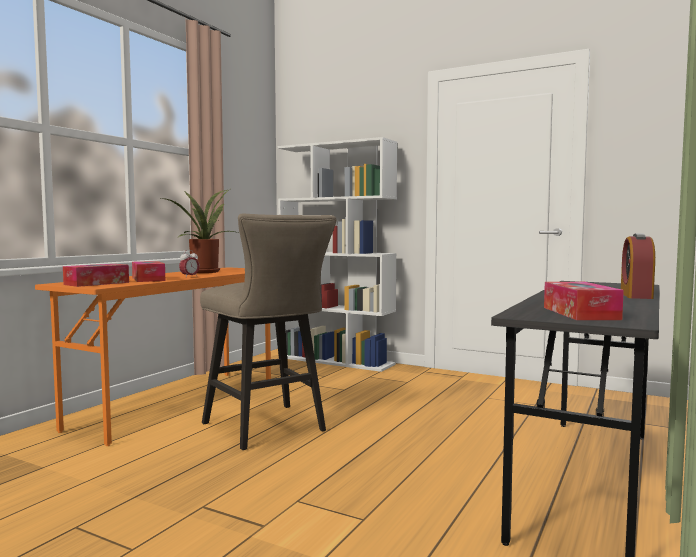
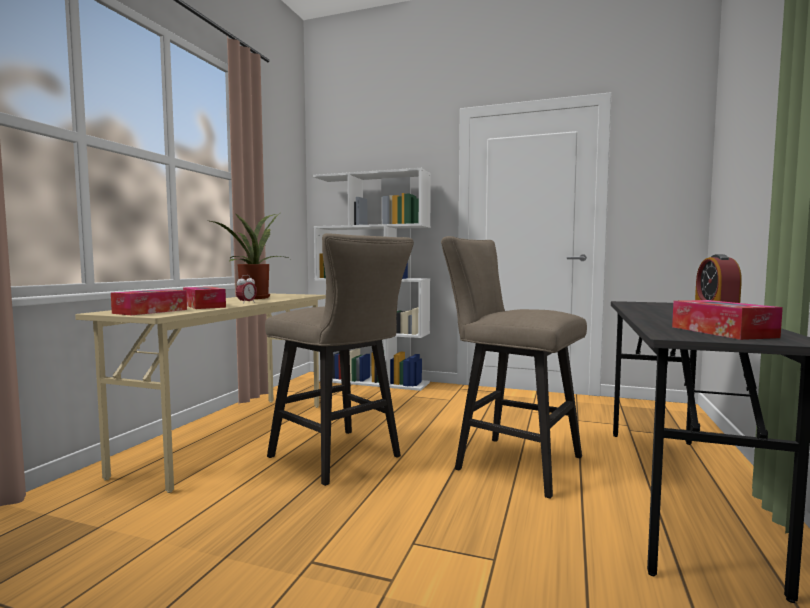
camera: 10 degrees left, 0 degrees up
(178, 403) = (232, 435): orange desk -> beige desk
(432, 442) = (510, 462): none -> beige stool

